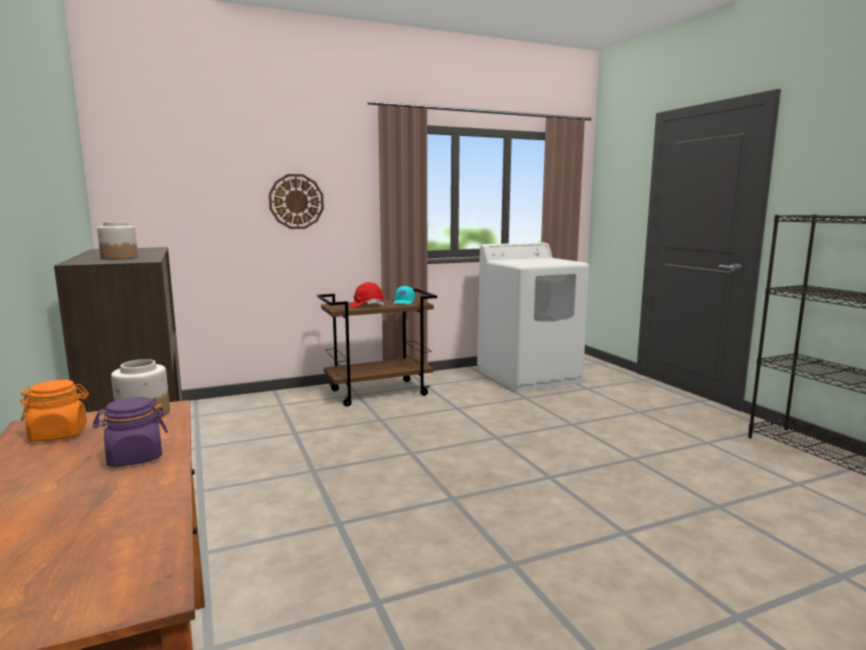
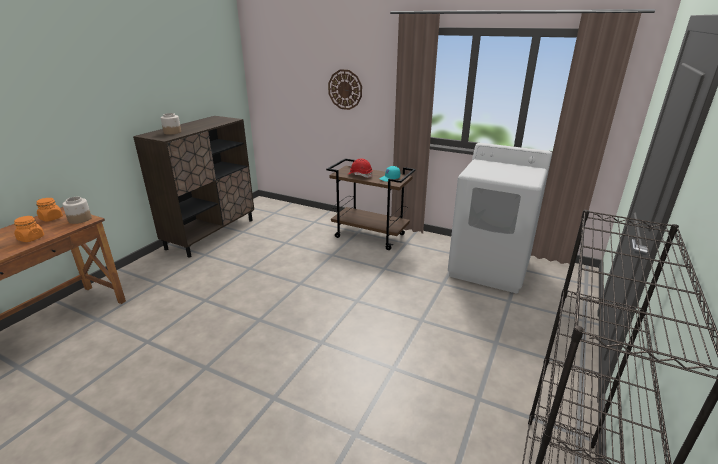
camera: 50 degrees right, 15 degrees up
(134, 457) = (31, 238): purple jar -> orange jar

